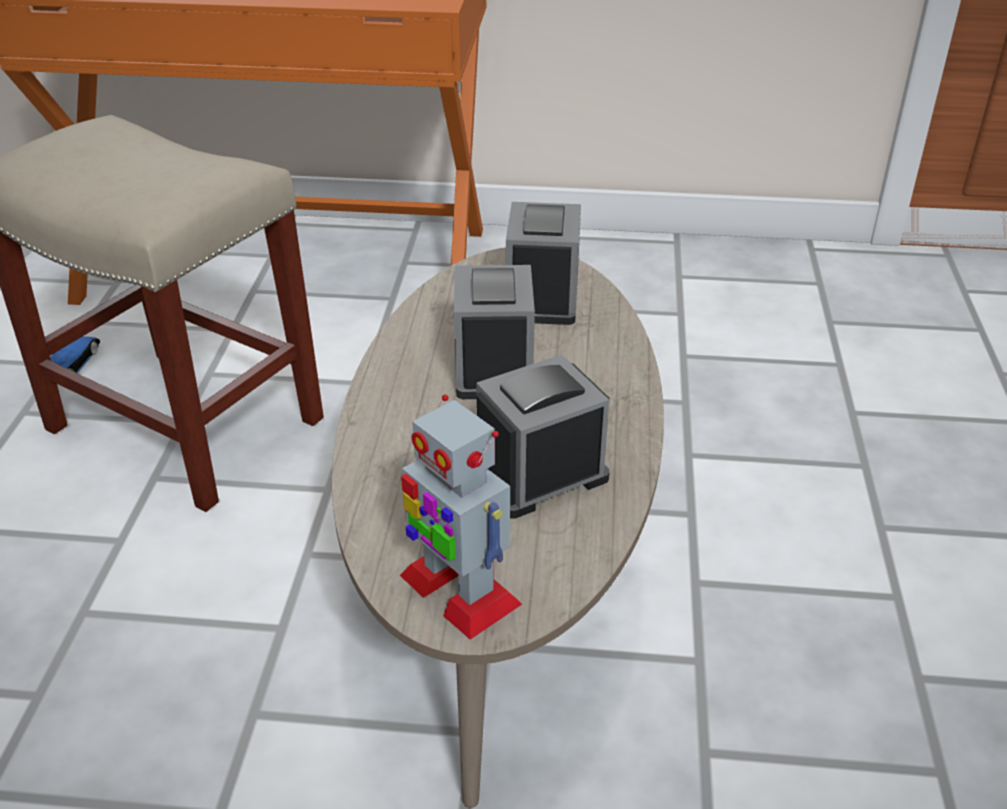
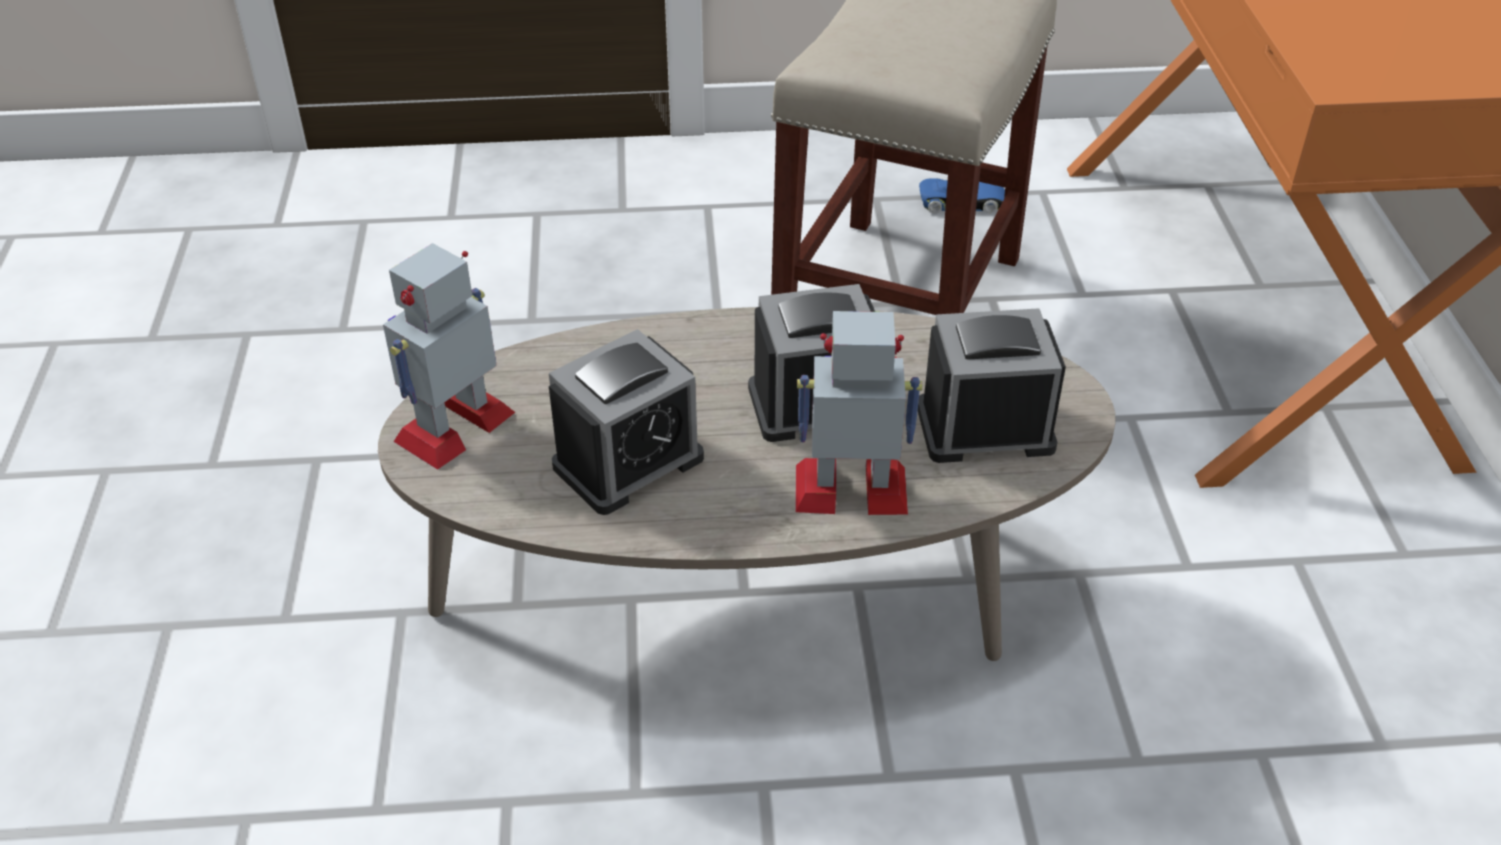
camera: 80 degrees right, 5 degrees up
(539, 475) = (628, 462): alarm clock -> alarm clock turned 90 degrees clockwise
(596, 363) = (852, 489): none -> toy robot

